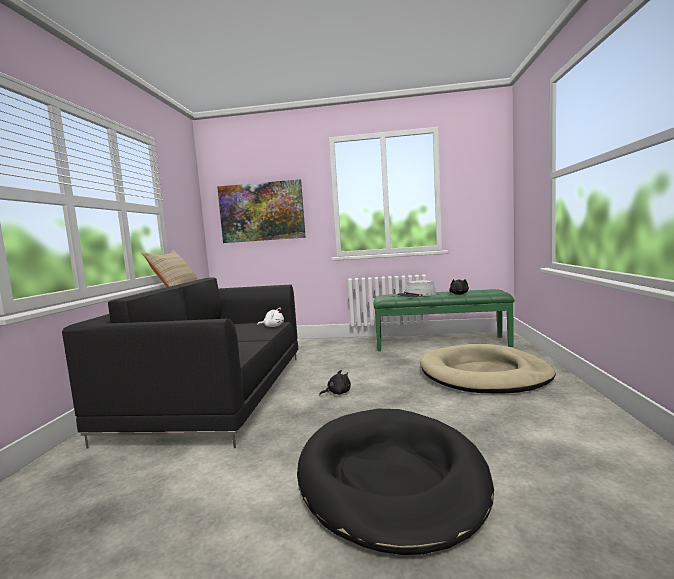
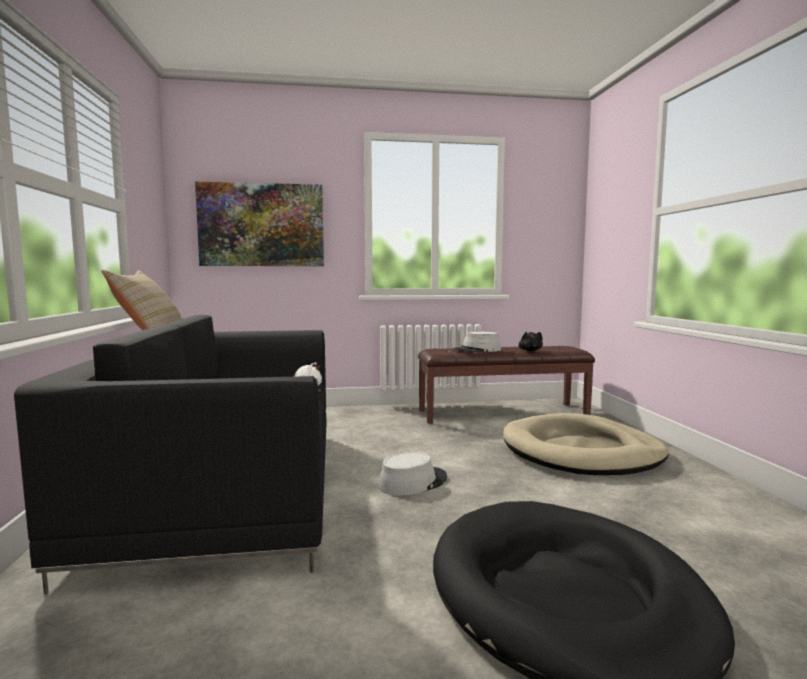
camera: 15 degrees left, 0 degrees up
(337, 393) = (412, 482): black plush toy -> grey hat
(441, 343) = (502, 413): green bench -> brown bench

